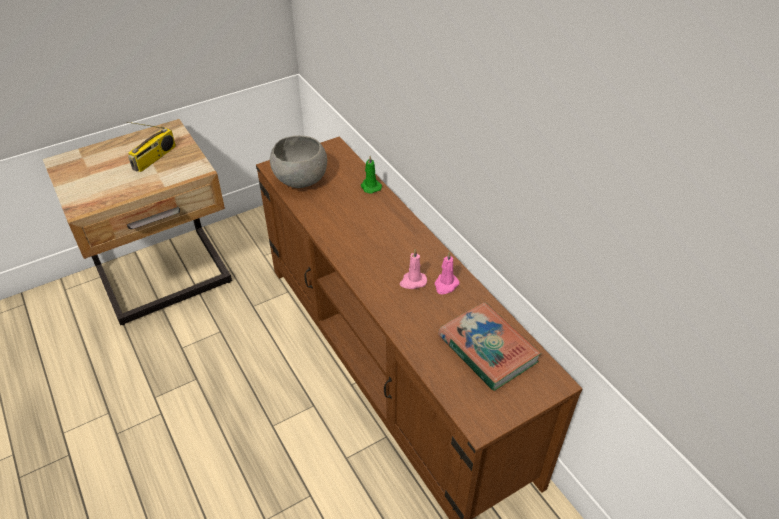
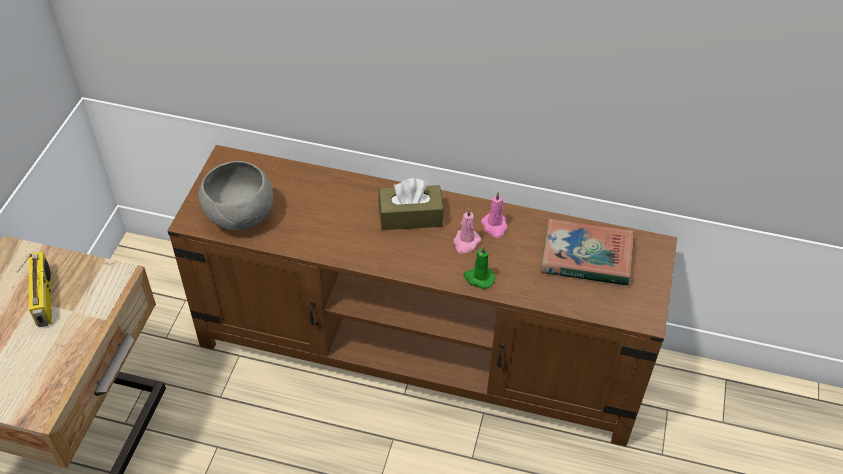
camera: 45 degrees left, 5 degrees up
(370, 186) = (317, 178): green candle -> green candle (478, 278)
(398, 243) = (410, 216): none -> brown tissue box

